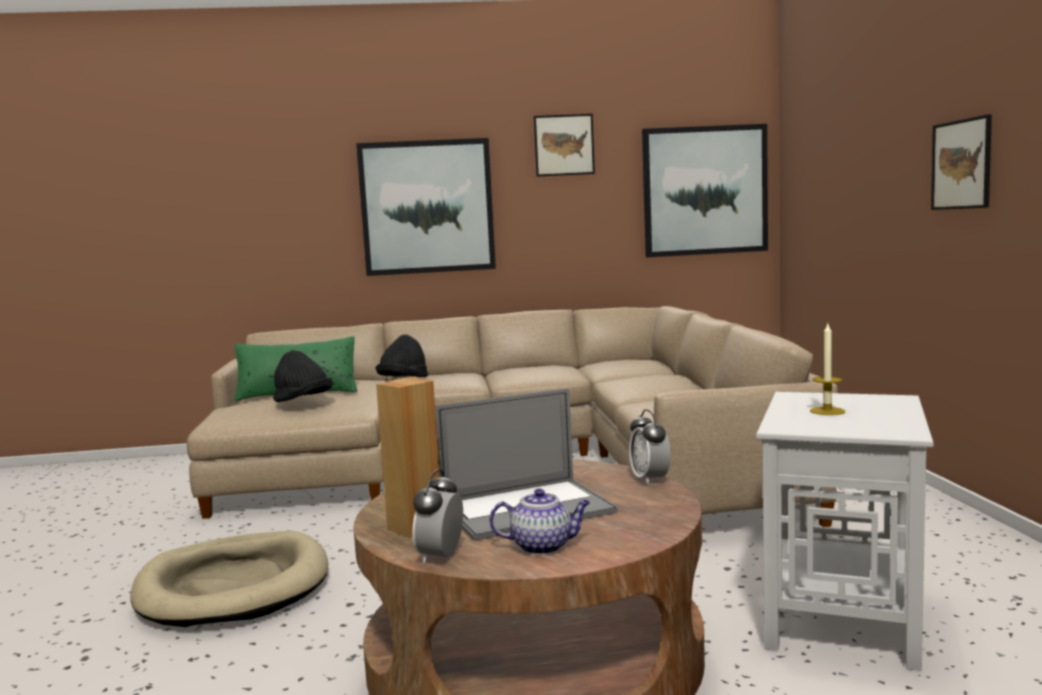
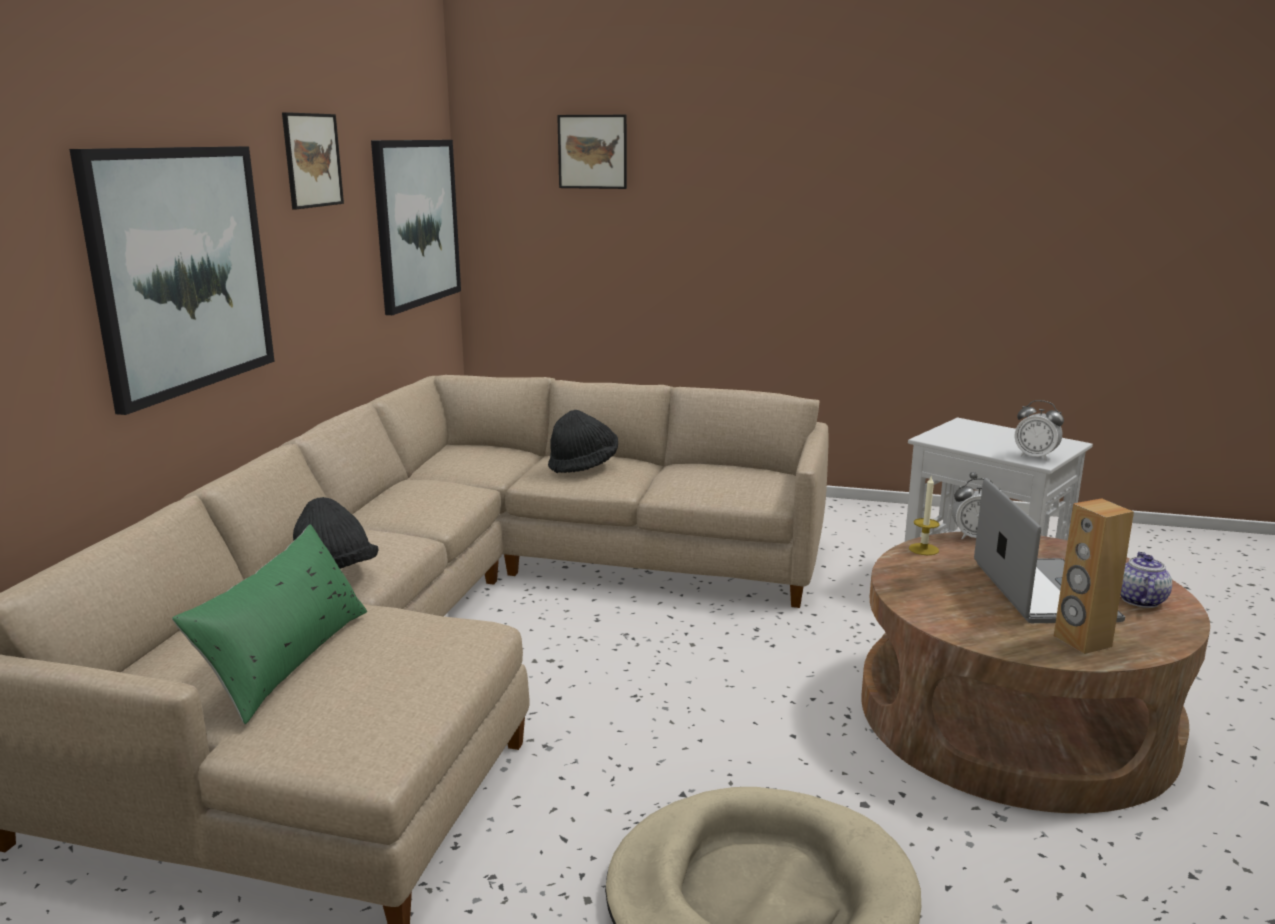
camera: 70 degrees left, 10 degrees up
(303, 402) = (385, 657): black hat -> black hat (583, 465)
(440, 557) = (1162, 639): alarm clock -> alarm clock (1035, 457)
(827, 411) = (995, 443): candle -> candle (923, 549)
(961, 164) = (801, 222): picture -> picture (592, 152)

